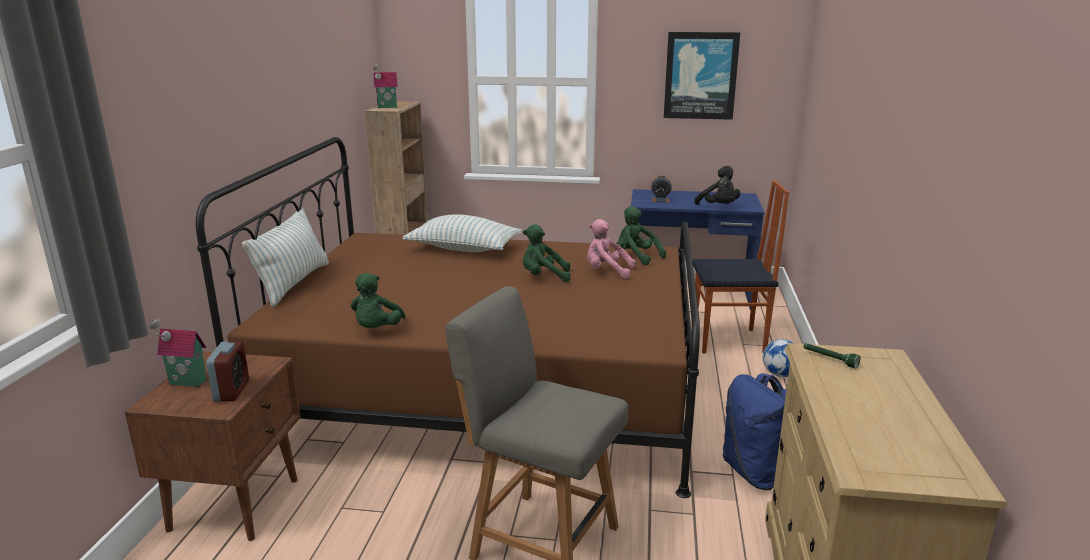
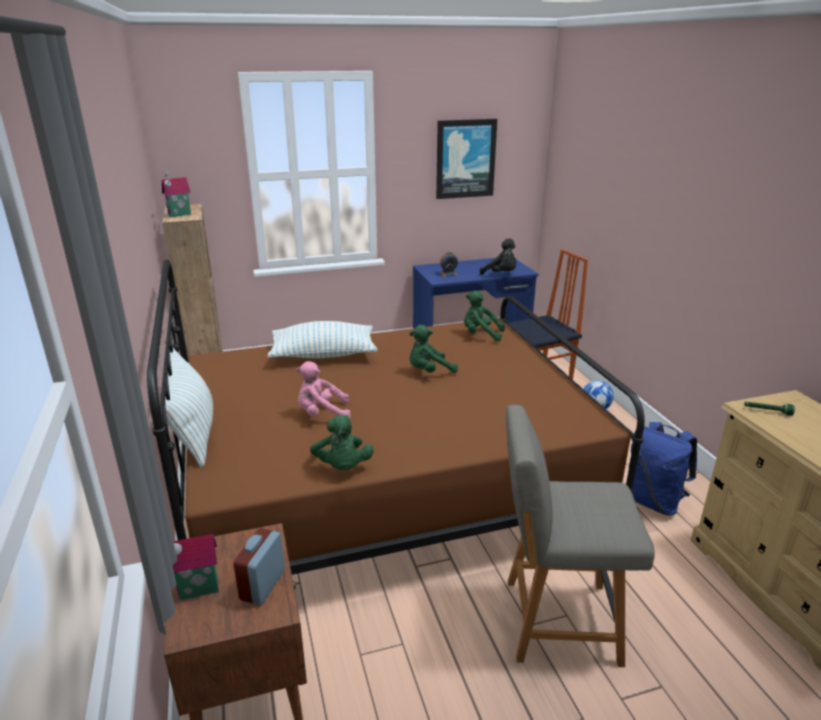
camera: 25 degrees left, 5 degrees up
(231, 391) = (263, 585): alarm clock -> alarm clock turned 135 degrees counterclockwise
(607, 272) = (474, 355): pink plush toy -> pink plush toy (322, 414)

